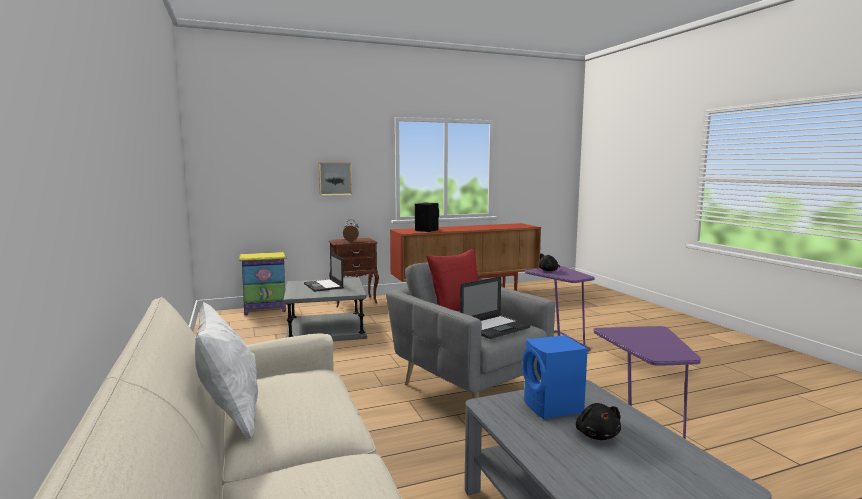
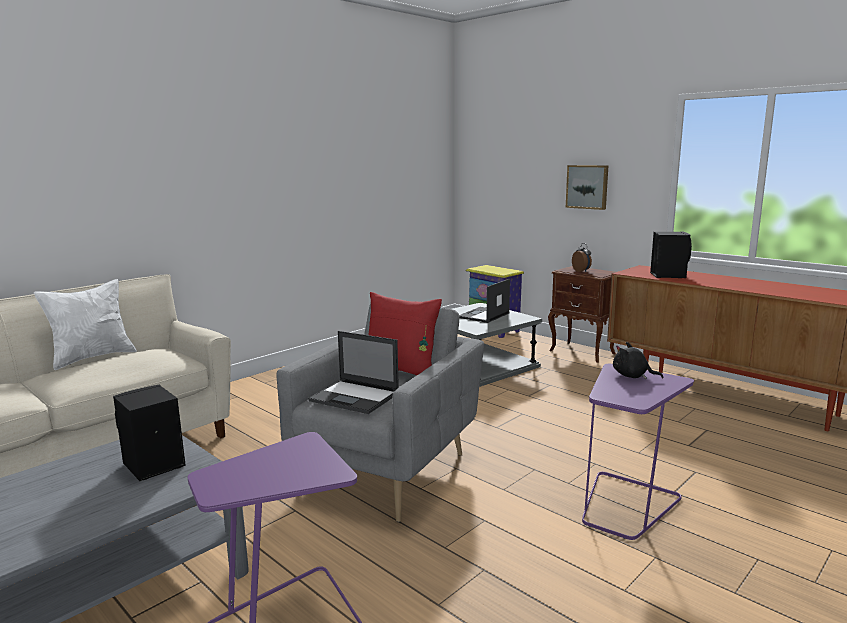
camera: 65 degrees right, 5 degrees up
(553, 408) = (151, 465): blue speaker -> black speaker
(597, 435) = (87, 493): black plush toy -> none

